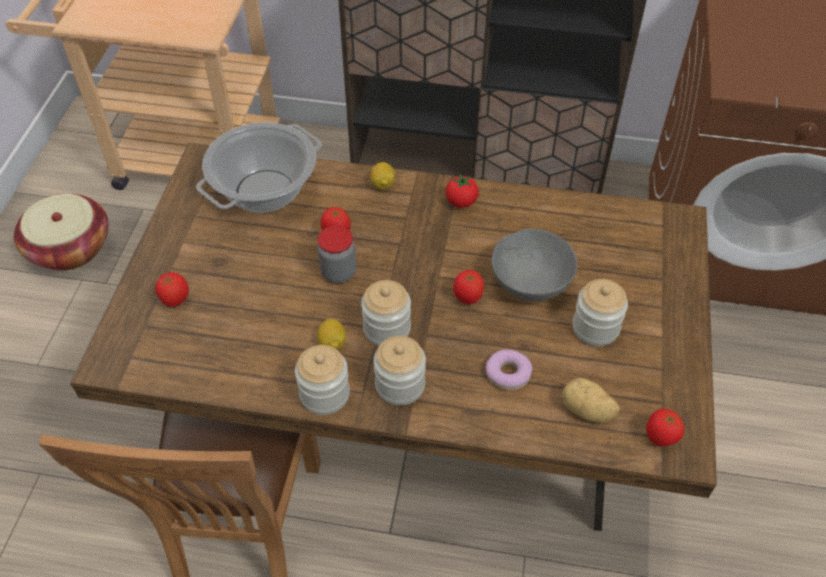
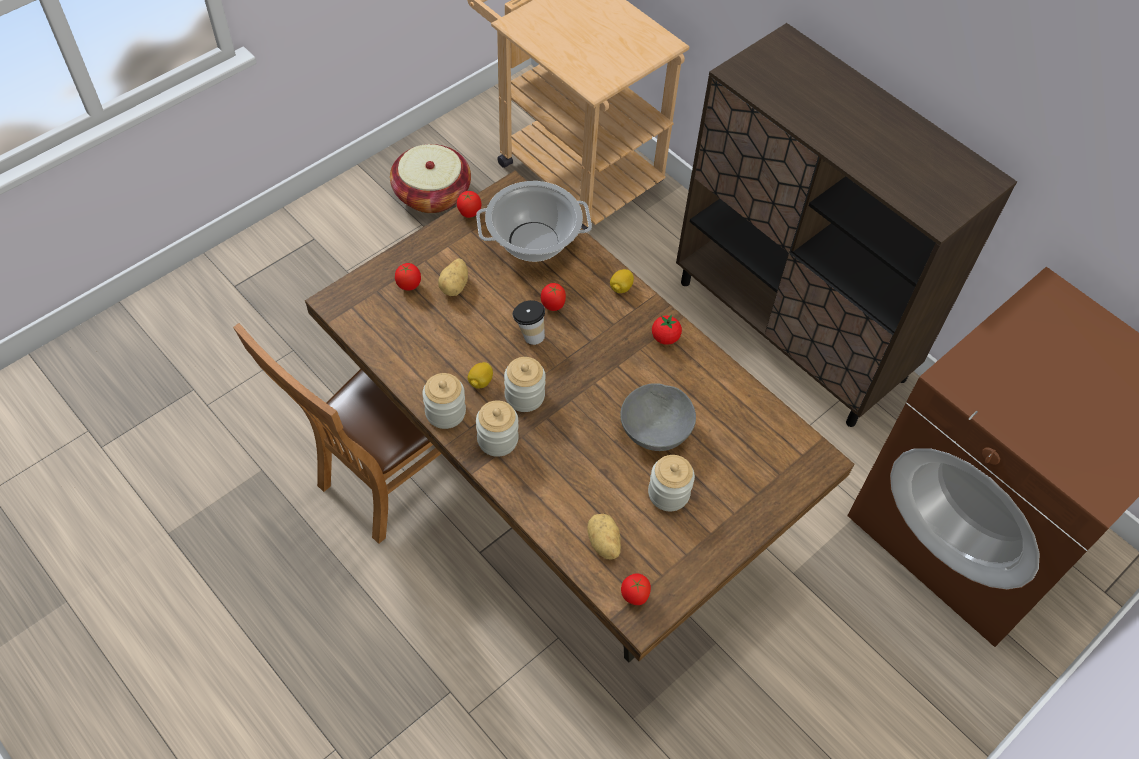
camera: 35 degrees right, 5 degrees up
(224, 273) = (455, 286): none -> potato
(338, 272) = (529, 334): jar -> cup
(467, 298) = (599, 412): tomato -> tomato (469, 213)
(508, 374) = (575, 482): donut -> none

